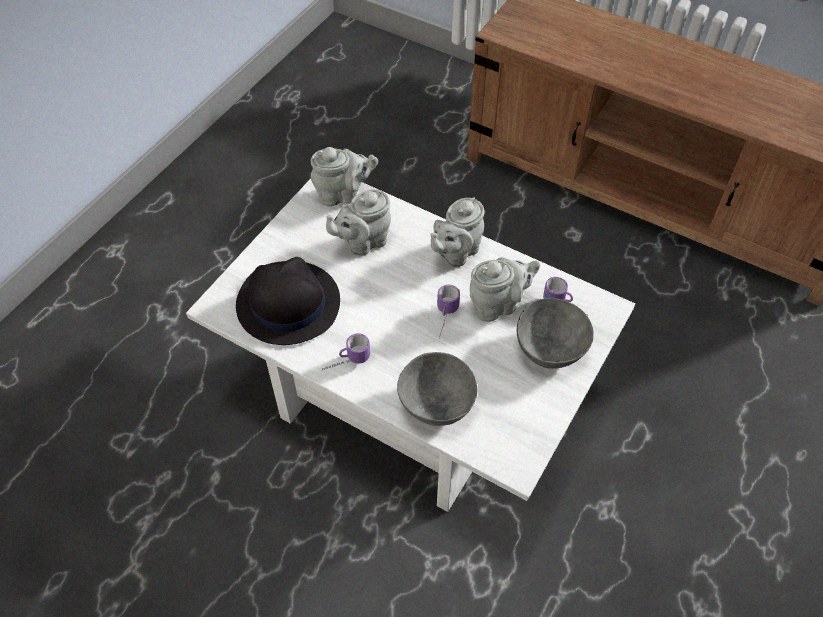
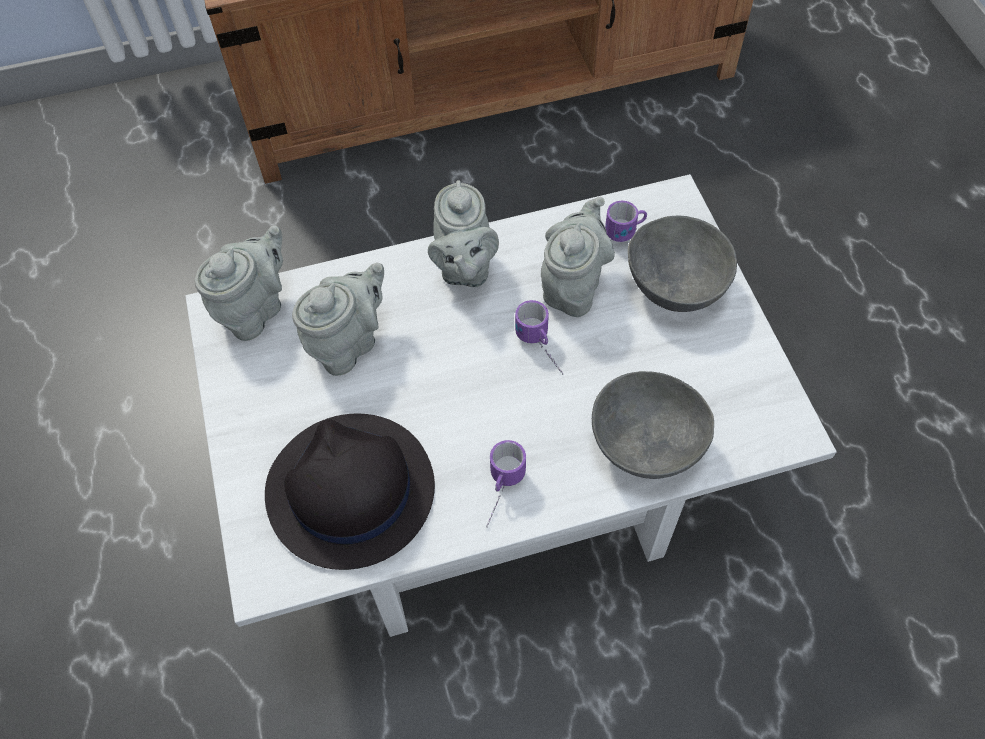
camera: 45 degrees left, 5 degrees up
(363, 242) = (348, 343): grey teapot -> grey teapot turned 150 degrees counterclockwise

